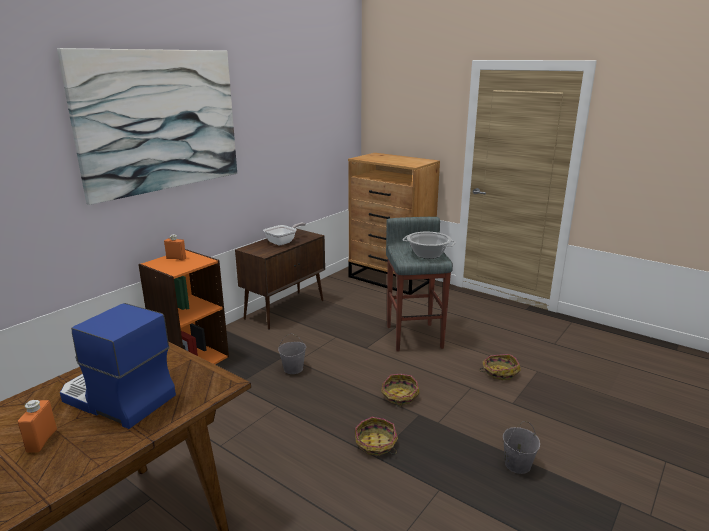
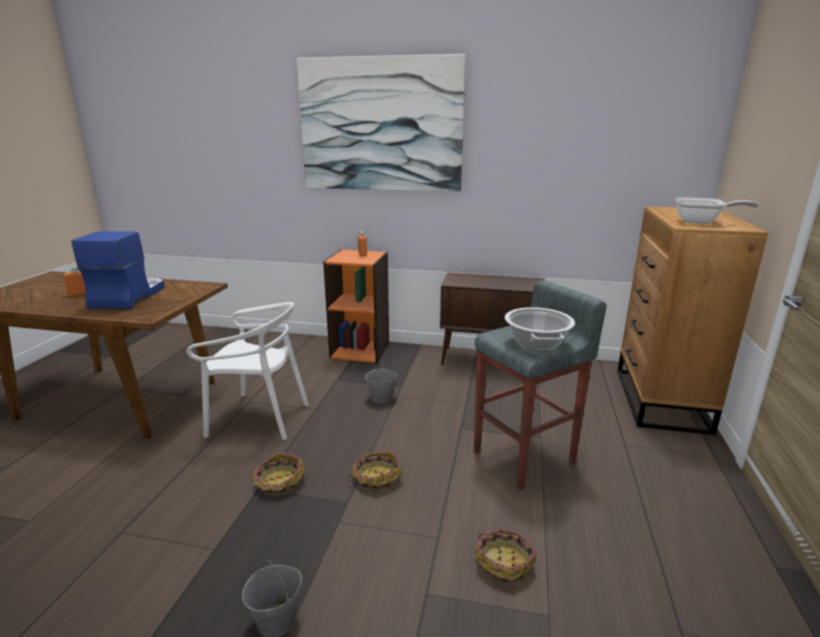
camera: 65 degrees right, 0 degrees up
(261, 443) = (258, 418): none -> white chair
(283, 242) = (494, 282): frying pan -> frying pan (701, 222)

